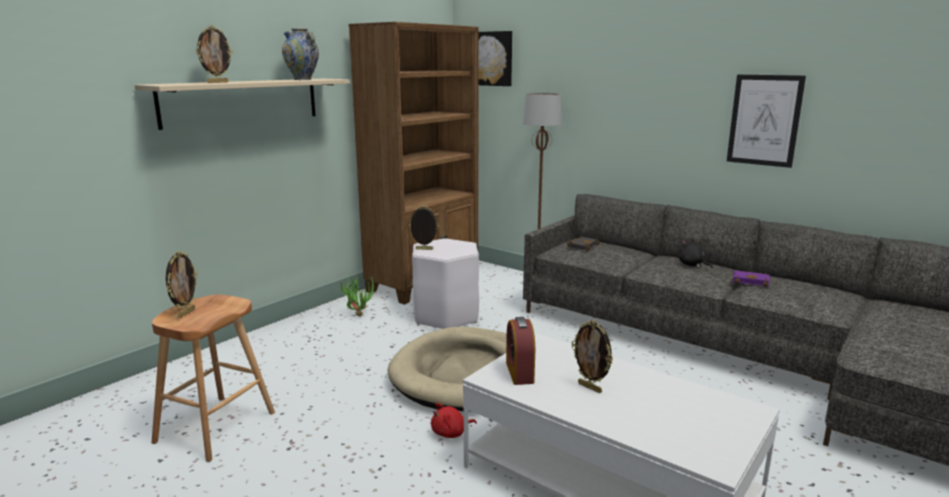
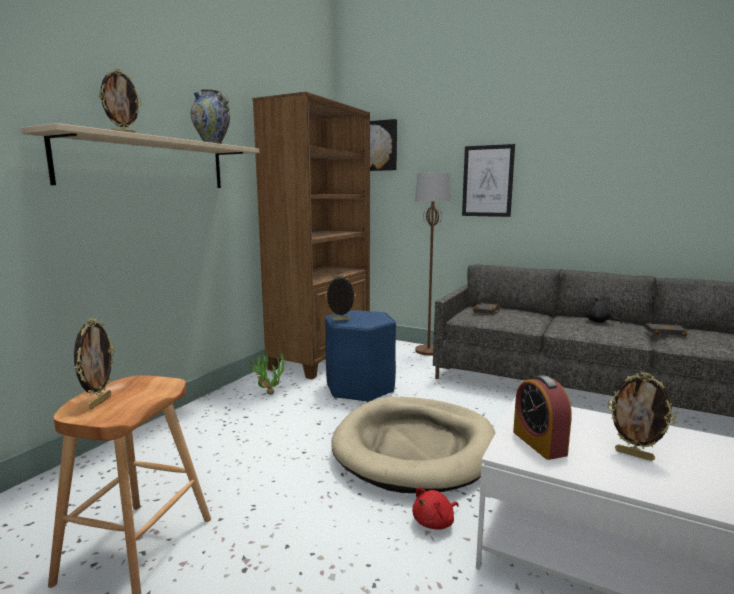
camera: 10 degrees left, 5 degrees down
(446, 316) = (359, 388): white stool -> blue stool
(751, 281) = (665, 332): purple book -> black book
(764, 120) = (651, 187): picture -> picture (487, 181)

